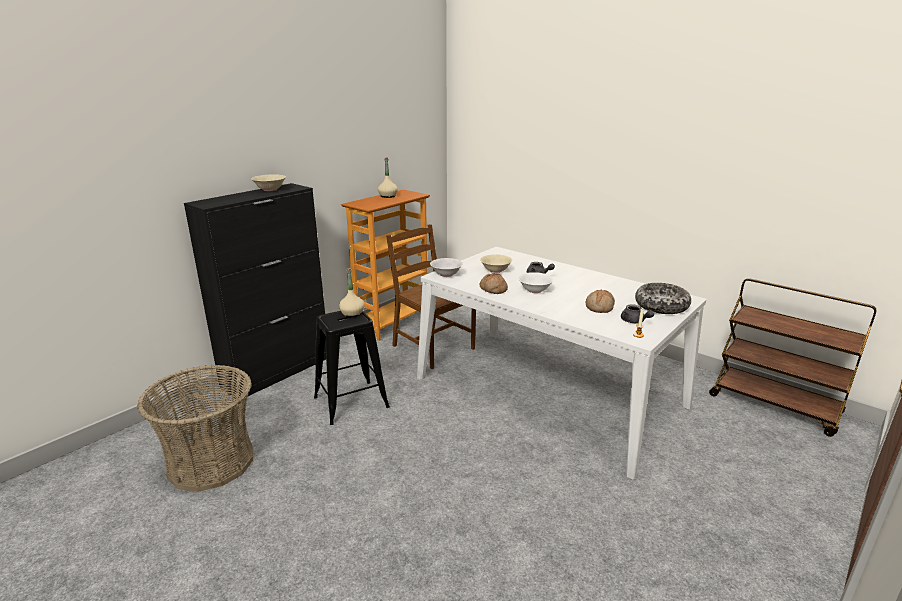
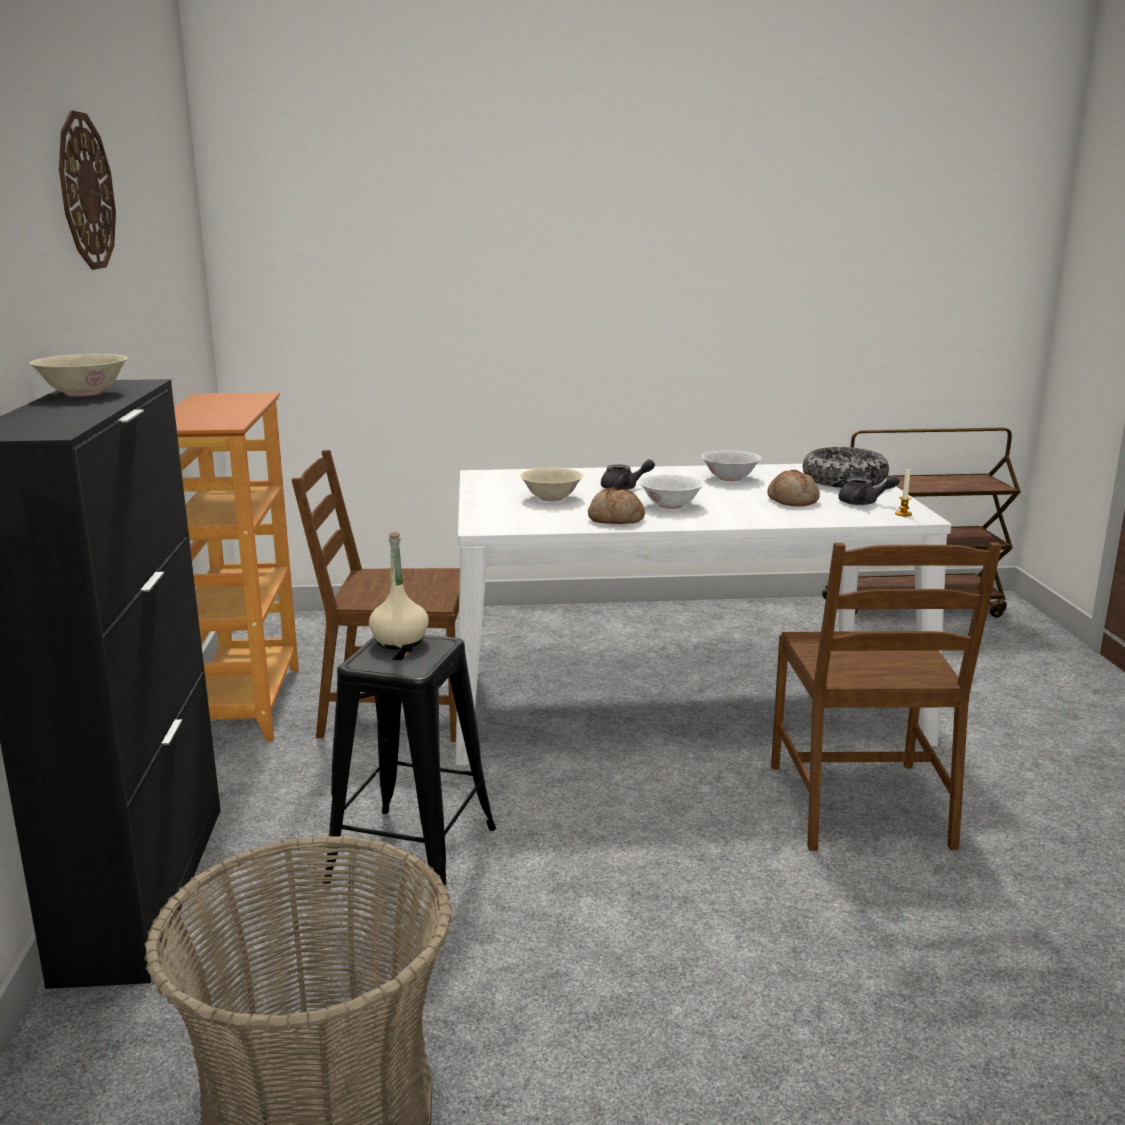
camera: 45 degrees left, 5 degrees down
(319, 109) = (85, 191): none -> wall clock
(387, 196) = (202, 406): beige bottle -> none
(446, 275) = (494, 521): white bowl -> white bowl (730, 478)
(537, 482) = (862, 805): none -> brown chair

